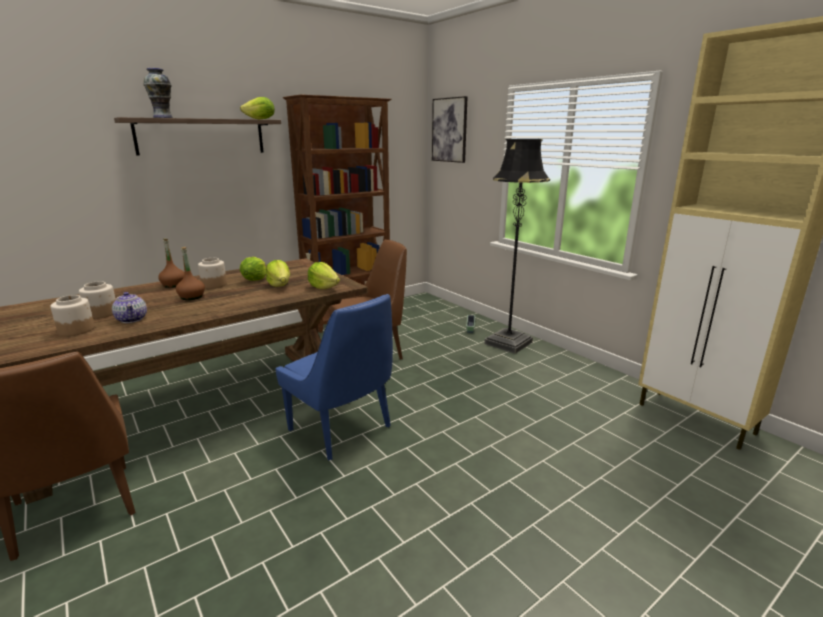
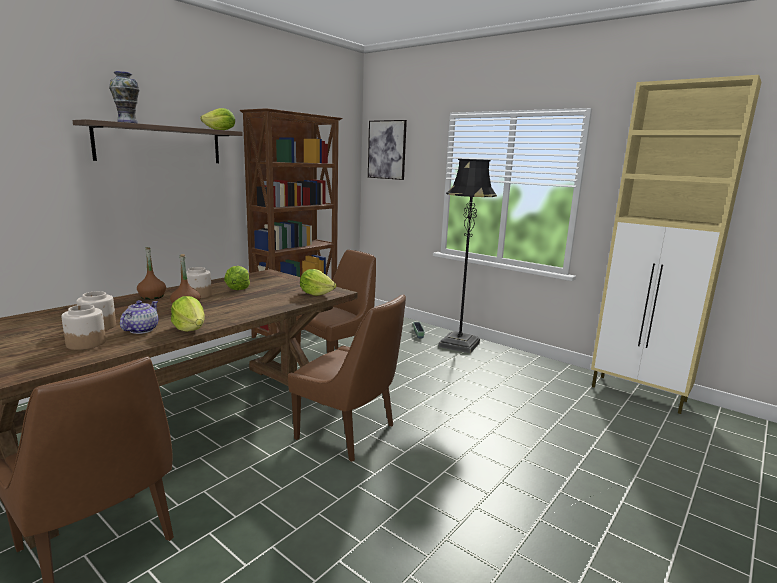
camera: 15 degrees left, 5 degrees down
(132, 319) = (141, 330): teapot -> teapot turned 120 degrees counterclockwise
(280, 285) = (269, 293): lettuce -> lettuce (190, 329)
(342, 430) = (349, 433): blue chair -> brown chair

